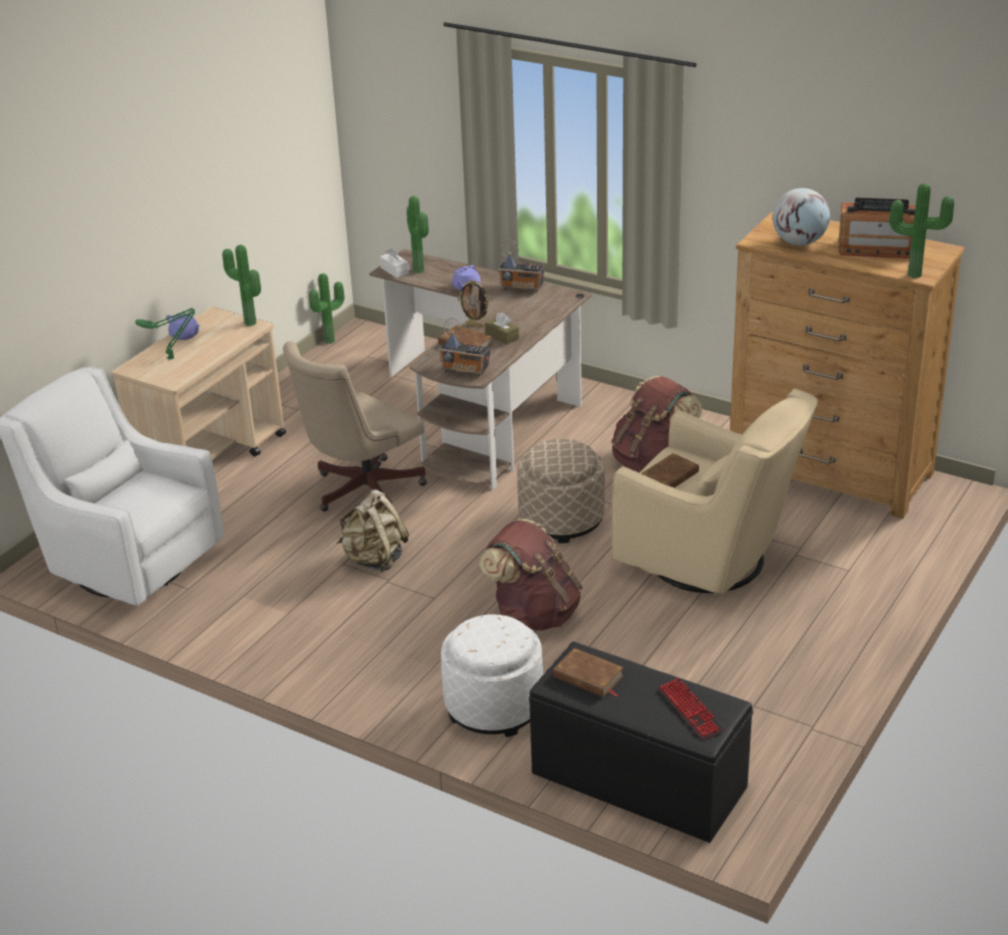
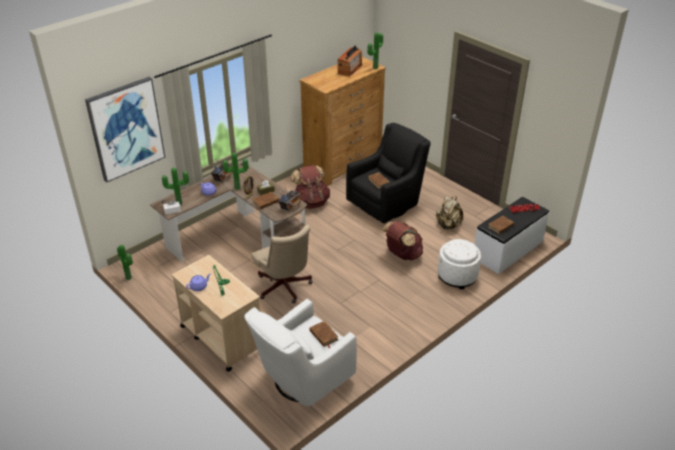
camera: 75 degrees left, 5 degrees up
(143, 504) = (323, 335): none -> brown book
(248, 324) = (203, 263): potted plant -> potted plant (238, 188)
(374, 559) = (342, 292): beige backpack -> beige backpack (448, 225)
(405, 96) = (126, 129): none -> picture
(561, 519) = (339, 234): beige ottoman -> none
(638, 781) = (508, 250): black bench -> white bench
(711, 561) = (387, 204): beige armchair -> black armchair
(799, 242) = (334, 81): globe -> none

